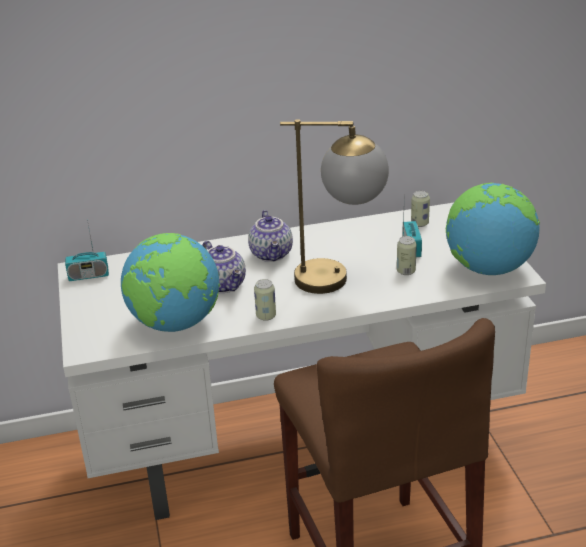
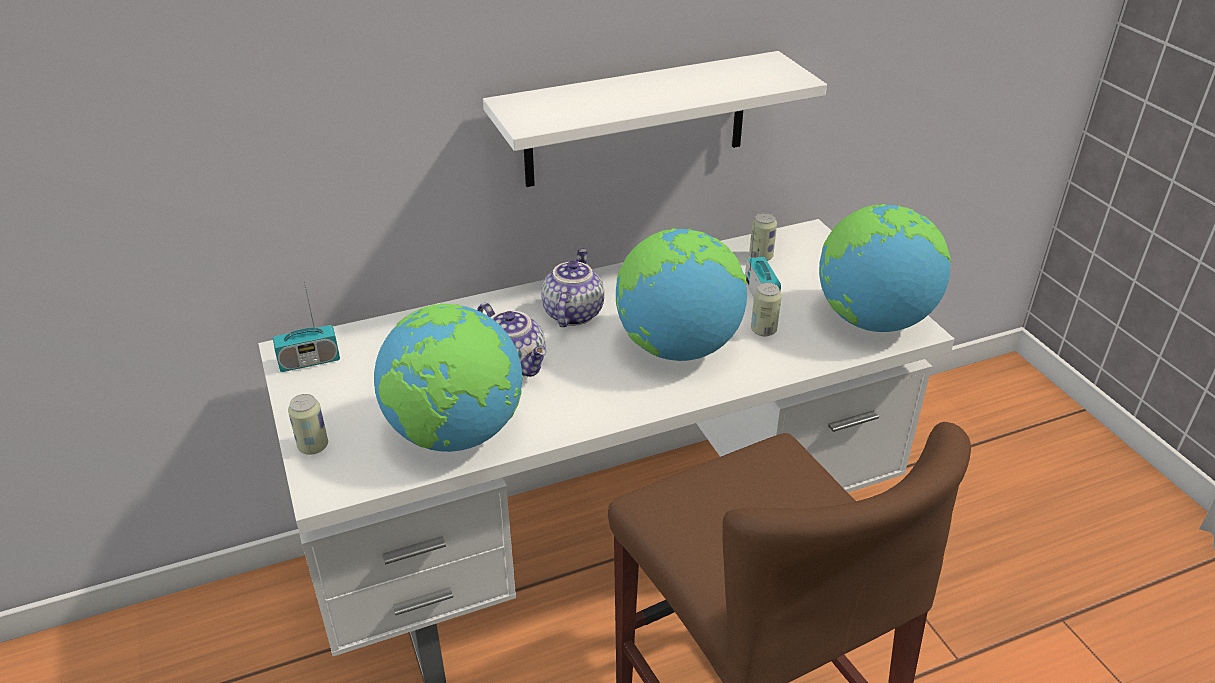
camera: 10 degrees left, 5 degrees up
(266, 316) = (586, 413): can -> can (313, 446)
(272, 254) = (571, 313): teapot -> teapot turned 150 degrees counterclockwise
(325, 120) = (636, 120): none -> white shelf
(340, 279) = (677, 347): table lamp -> globe

